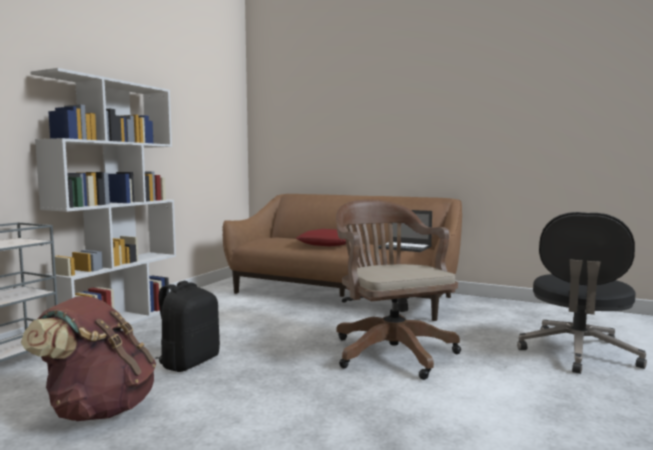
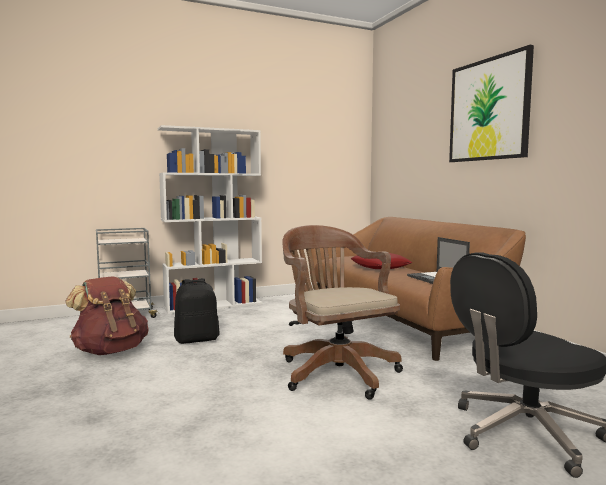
camera: 40 degrees right, 0 degrees up
(390, 350) = (335, 371): brown office chair -> brown office chair turned 45 degrees counterclockwise
(409, 93) = (488, 110): none -> picture

